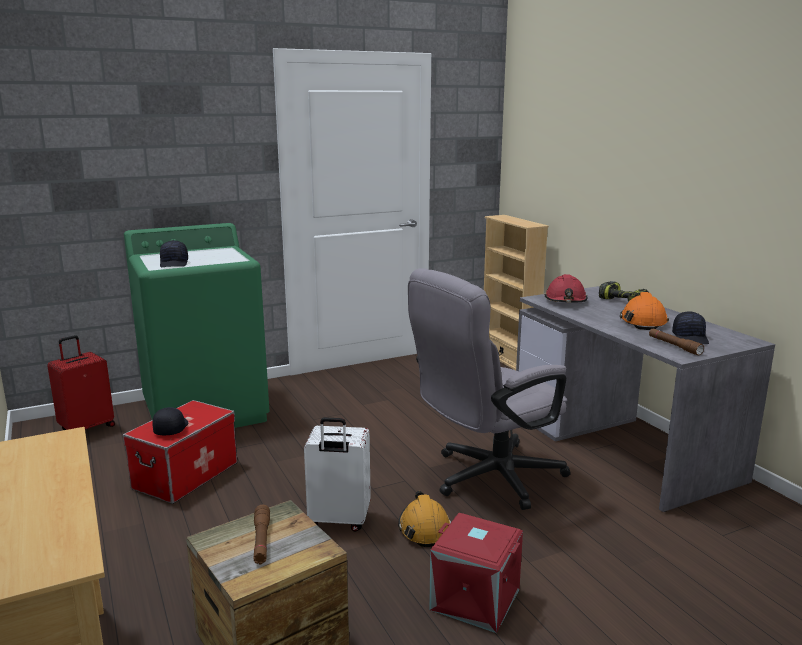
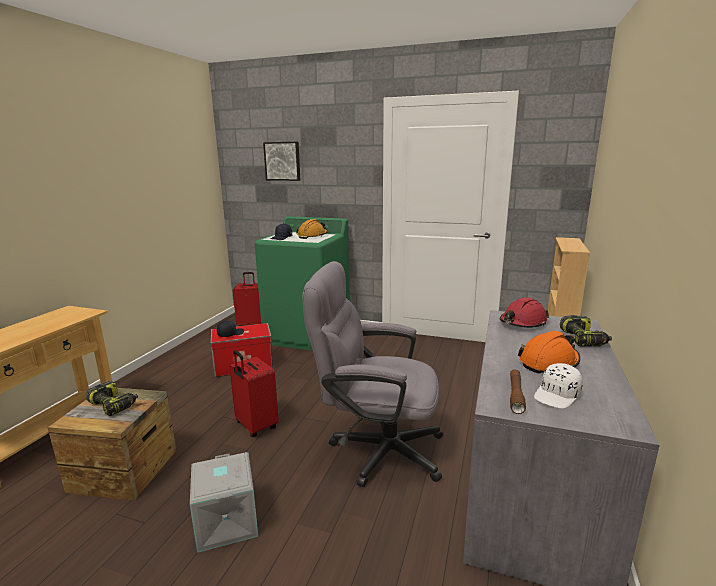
camera: 45 degrees right, 0 degrees up
(108, 139) = (282, 161): none -> picture
(261, 540) = (114, 405): brown flashlight -> power drill
(338, 521) = (255, 426): white suitcase -> red suitcase
(424, 528) = (284, 458): orange hard hat -> orange hard hat (312, 236)
(474, 600) = (225, 522): red storage box -> grey storage box
(691, 338) = (557, 395): black cap -> white cap

